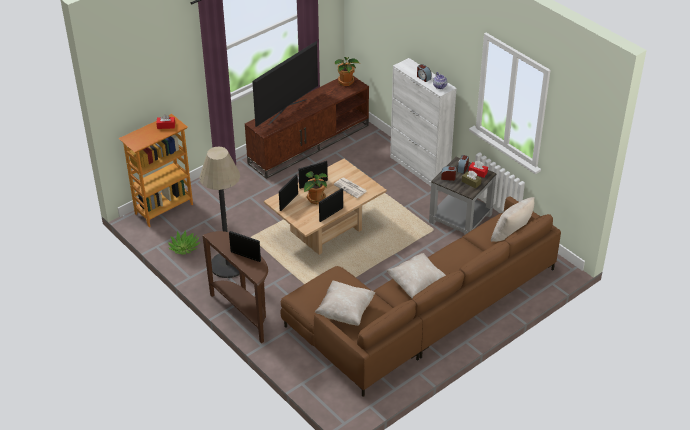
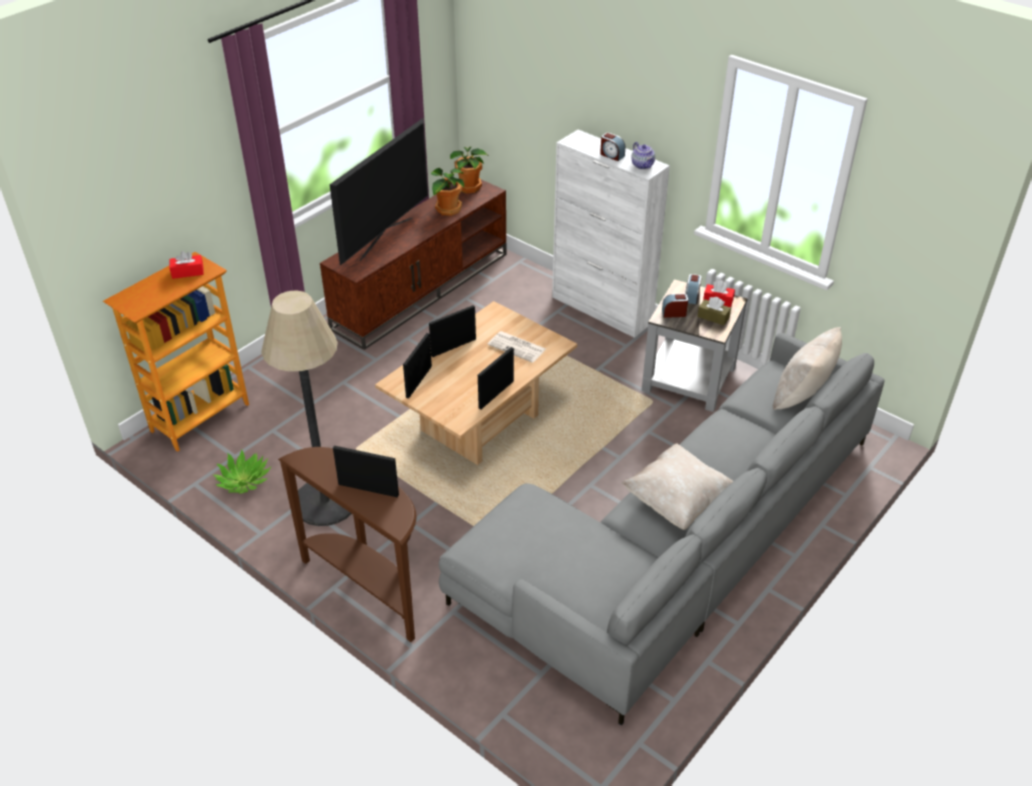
camera: 10 degrees left, 0 degrees up
(315, 199) = (463, 371): potted plant -> potted plant (447, 209)
(345, 312) = (564, 569): beige pillow -> none
(420, 312) = (674, 544): brown sofa -> grey sofa

